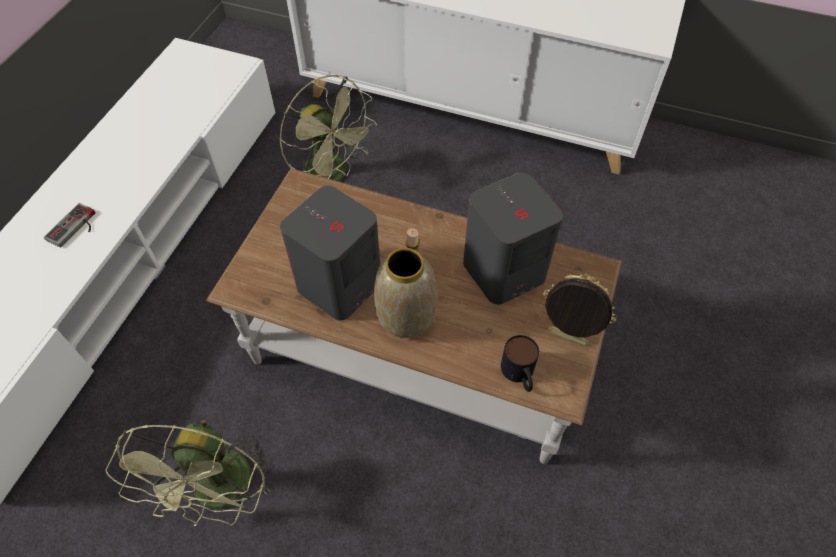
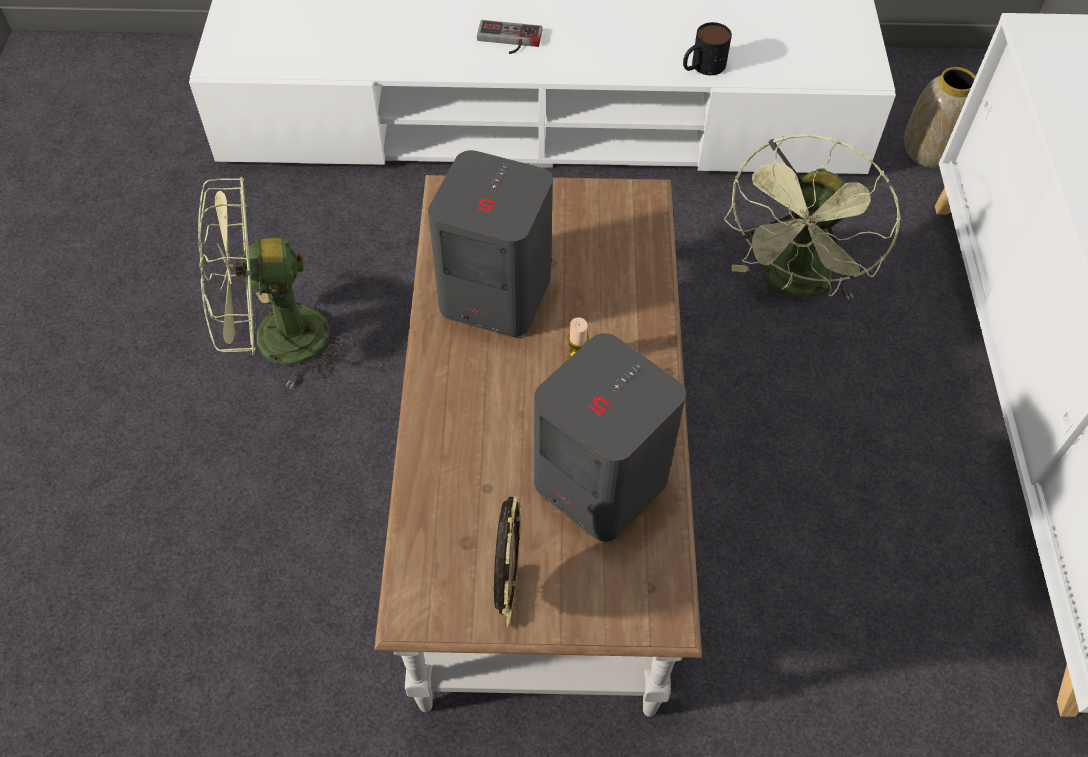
camera: 70 degrees right, 0 degrees up
(405, 318) = (471, 382): vase -> vase (928, 151)
(519, 374) = (426, 545): mug -> mug (702, 67)

